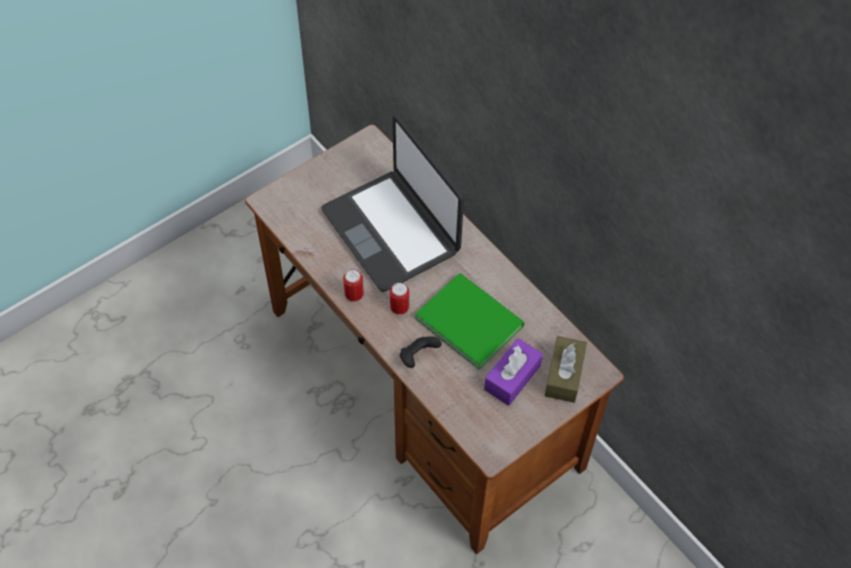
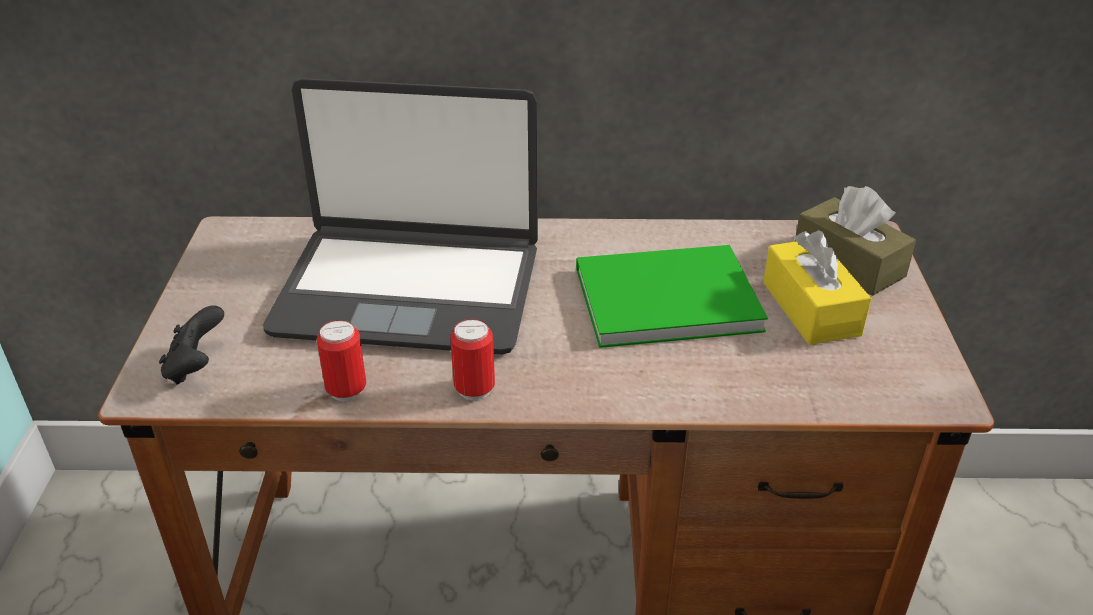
camera: 50 degrees left, 20 degrees down
(399, 308) = (561, 353): can -> can (346, 390)
(418, 357) = (678, 381): black game controller -> black game controller (196, 367)
(512, 377) = (810, 308): purple tissue box -> yellow tissue box

